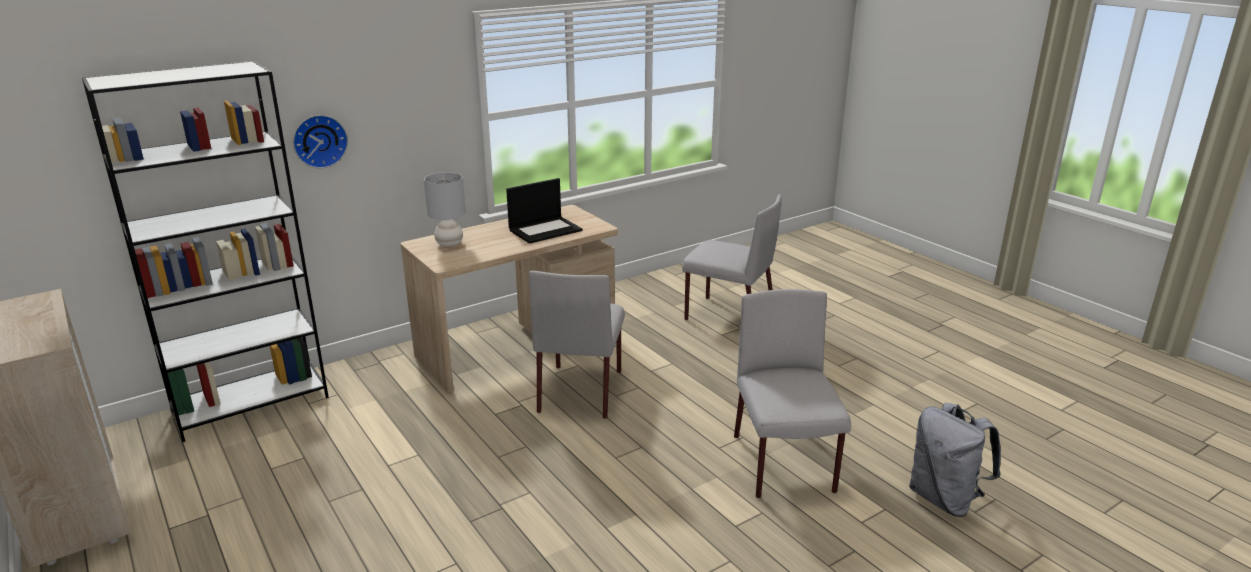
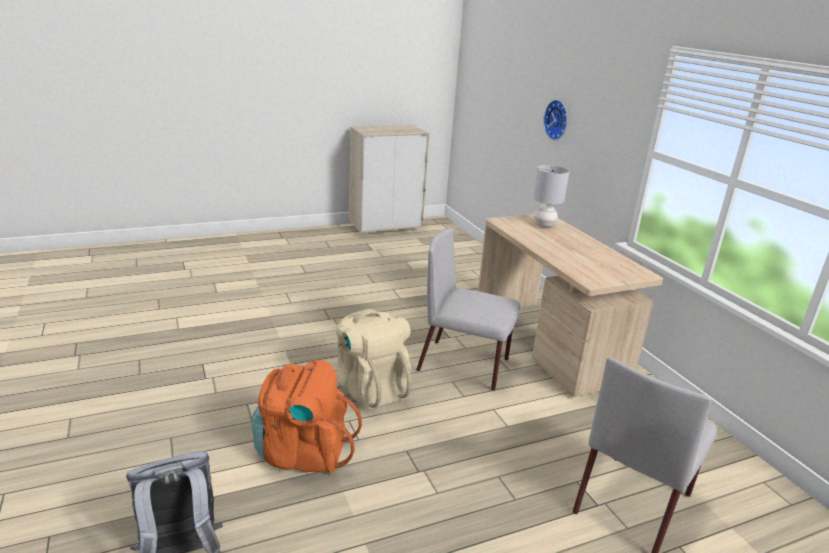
camera: 100 degrees right, 0 degrees up
(251, 404) = (475, 256): white bookcase -> none
(545, 230) = (580, 258): laptop -> none
(654, 444) = (370, 387): none -> beige backpack
(783, 465) = (303, 452): grey chair -> orange backpack

